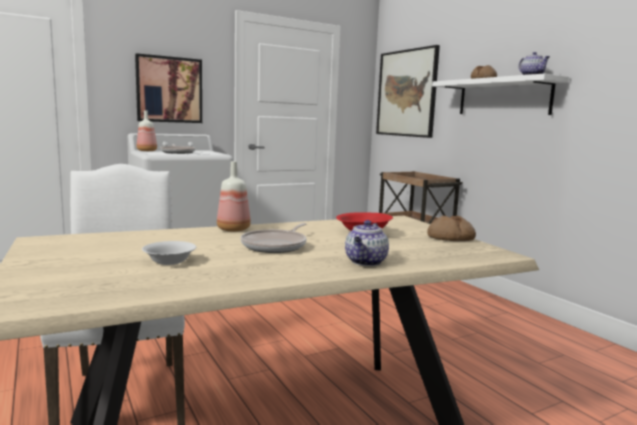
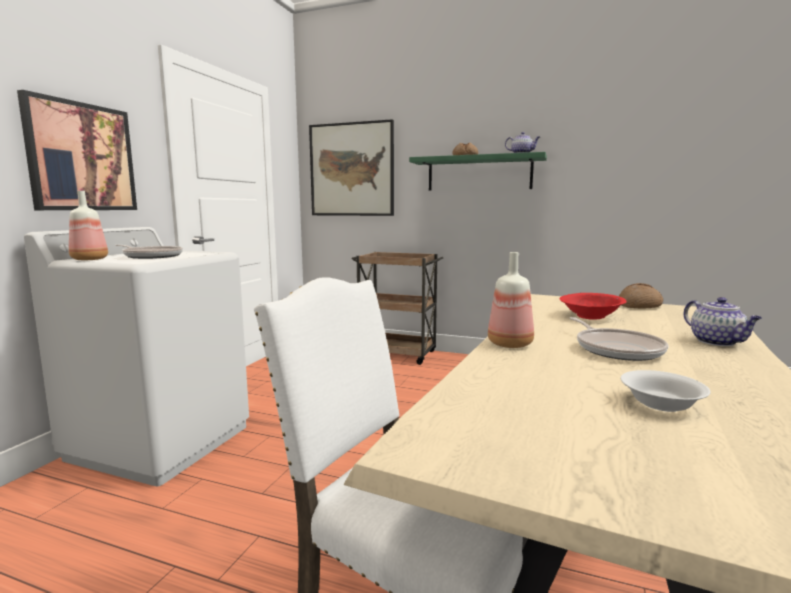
camera: 40 degrees left, 0 degrees up
(503, 97) = (479, 173): white shelf -> green shelf

